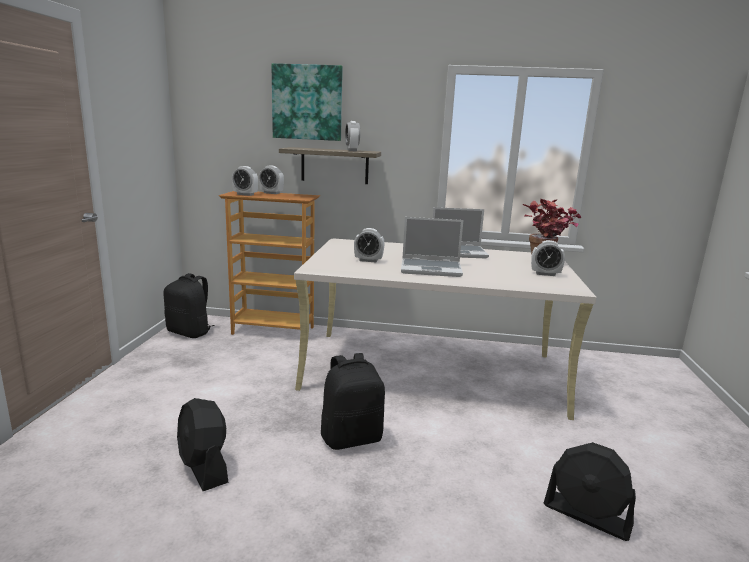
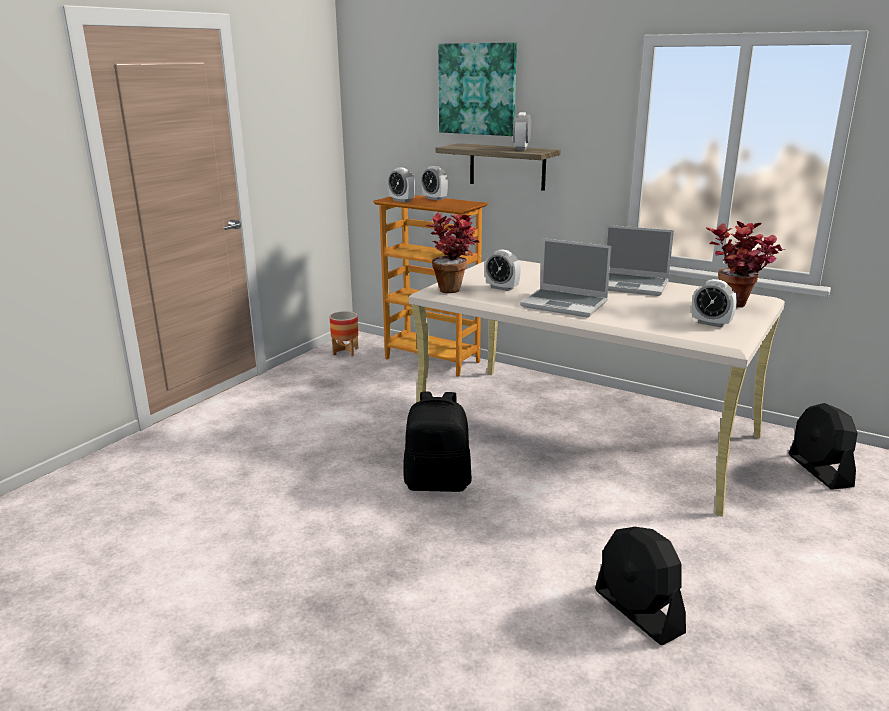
camera: 25 degrees right, 5 degrees up
(190, 332) = (345, 351): black backpack -> planter
(204, 467) = (284, 481): black fan -> black fan (819, 471)
(331, 263) = (454, 288): none -> potted plant

